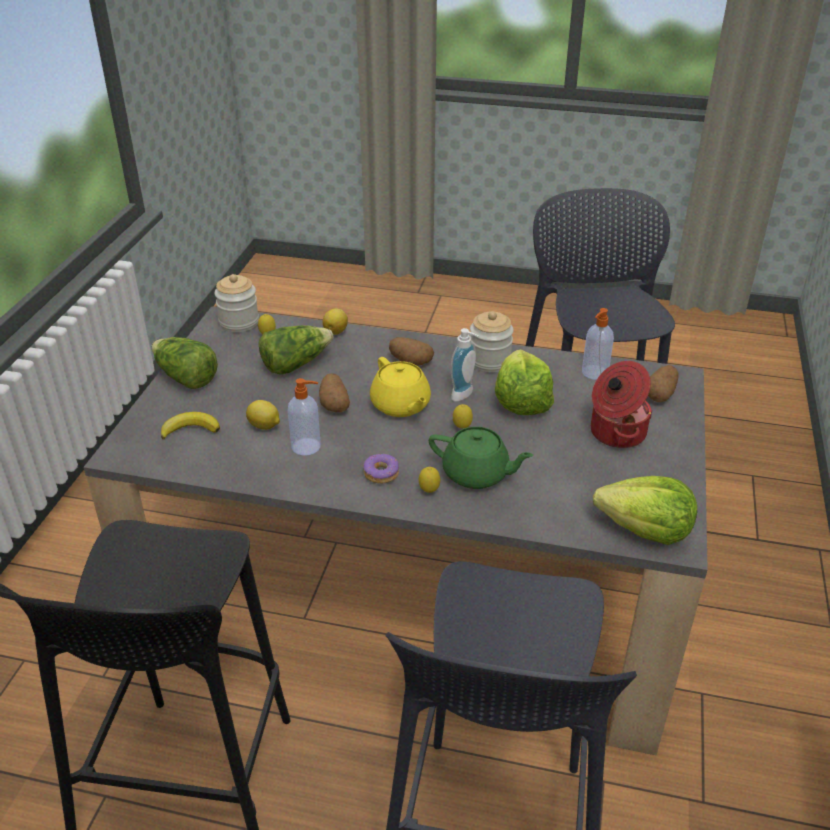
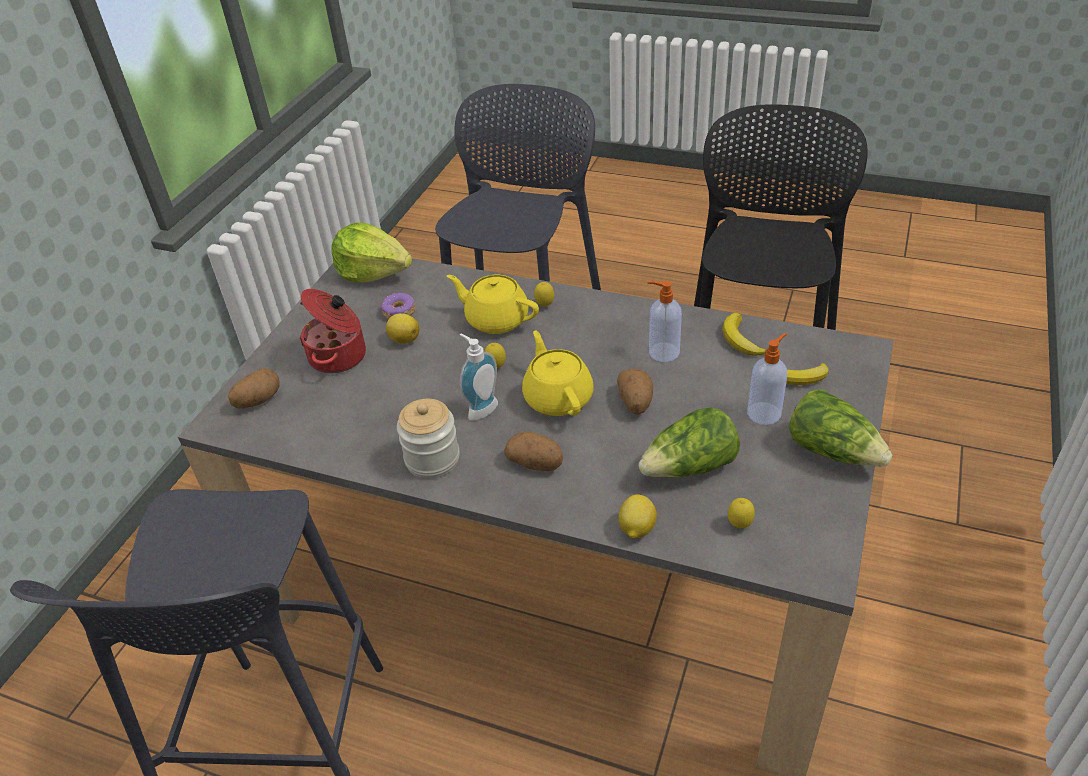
camera: 170 degrees left, 5 degrees up
(230, 461) = (740, 339): none -> banana
(239, 322) = (792, 558): jar -> none
(264, 426) = (713, 377): lemon -> lemon (404, 339)
(381, 473) = (587, 323): donut -> donut (399, 312)
(477, 474) = (496, 319): green teapot -> yellow teapot
(521, 401) = (419, 398): lettuce -> none
(594, 373) = (312, 434): soap dispenser -> soap dispenser (764, 413)

